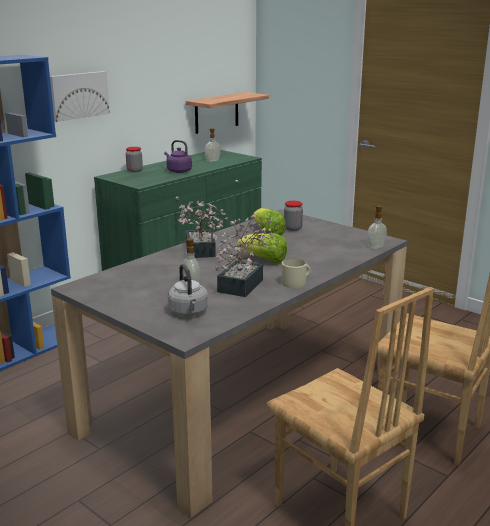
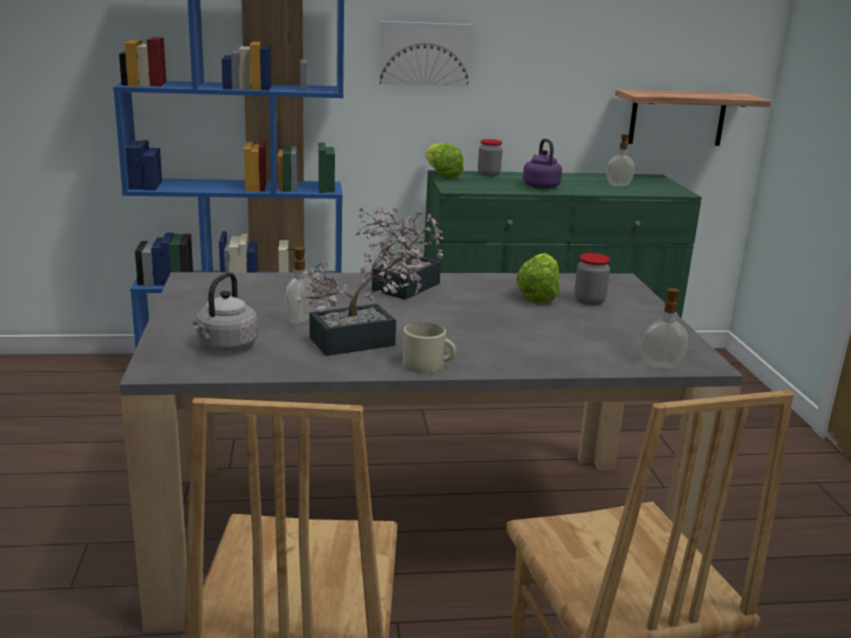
camera: 40 degrees right, 0 degrees up
(264, 260) = (454, 324): lettuce -> lettuce (441, 175)

